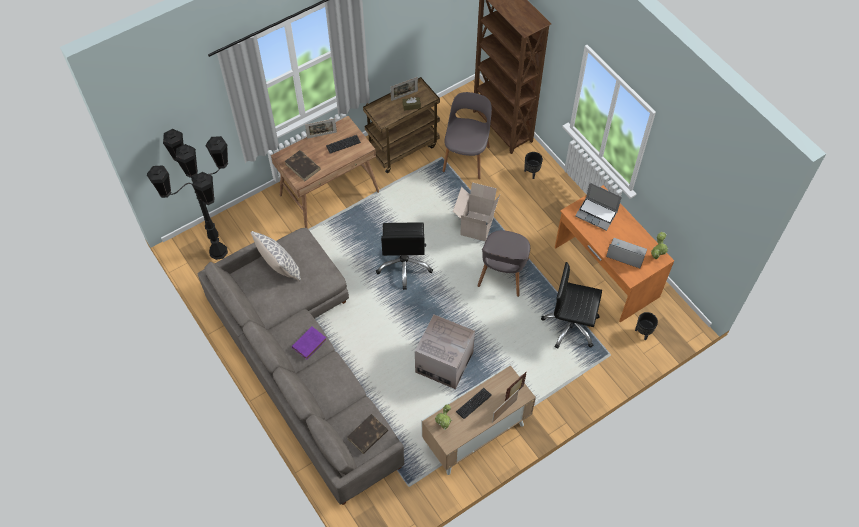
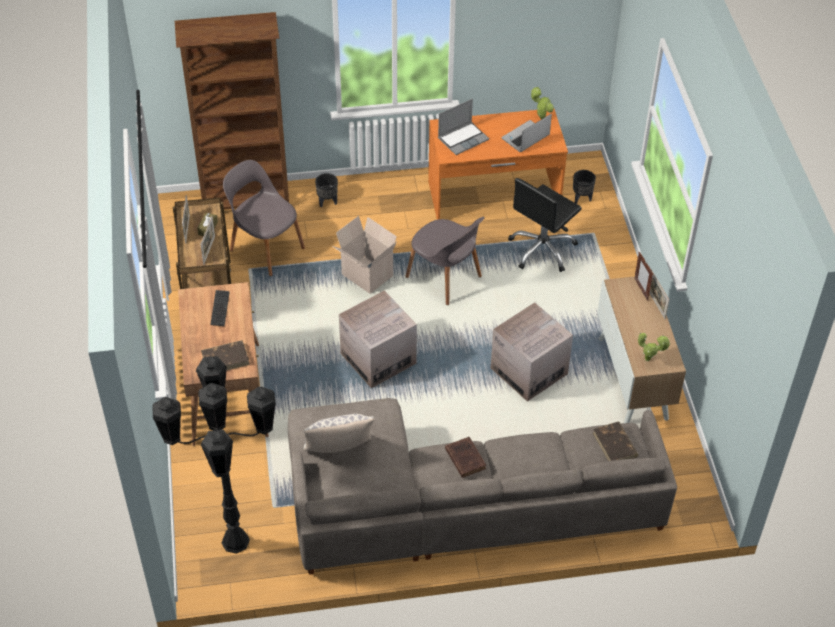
camera: 65 degrees left, 10 degrees down
(310, 343) = (464, 458): purple book -> brown book
(322, 135) = (190, 324): picture frame -> picture frame (209, 250)
(404, 265) = (378, 359): black office chair -> cardboard box
(473, 403) = (635, 326): keyboard -> none

